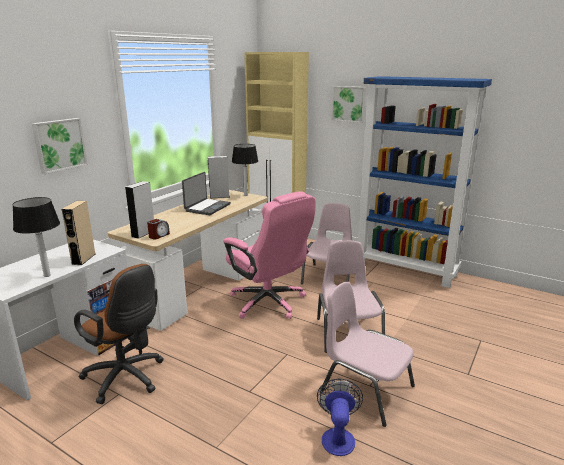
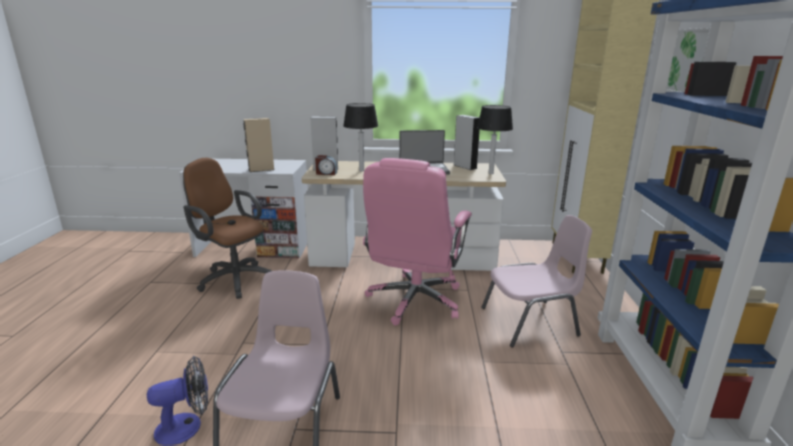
camera: 60 degrees right, 0 degrees up
(47, 275) = (224, 170): table lamp -> table lamp (361, 170)
(59, 145) = (295, 71): picture -> none
(127, 378) = (234, 279): brown office chair -> brown office chair turned 120 degrees clockwise
(348, 332) = (403, 377): pink chair -> none

